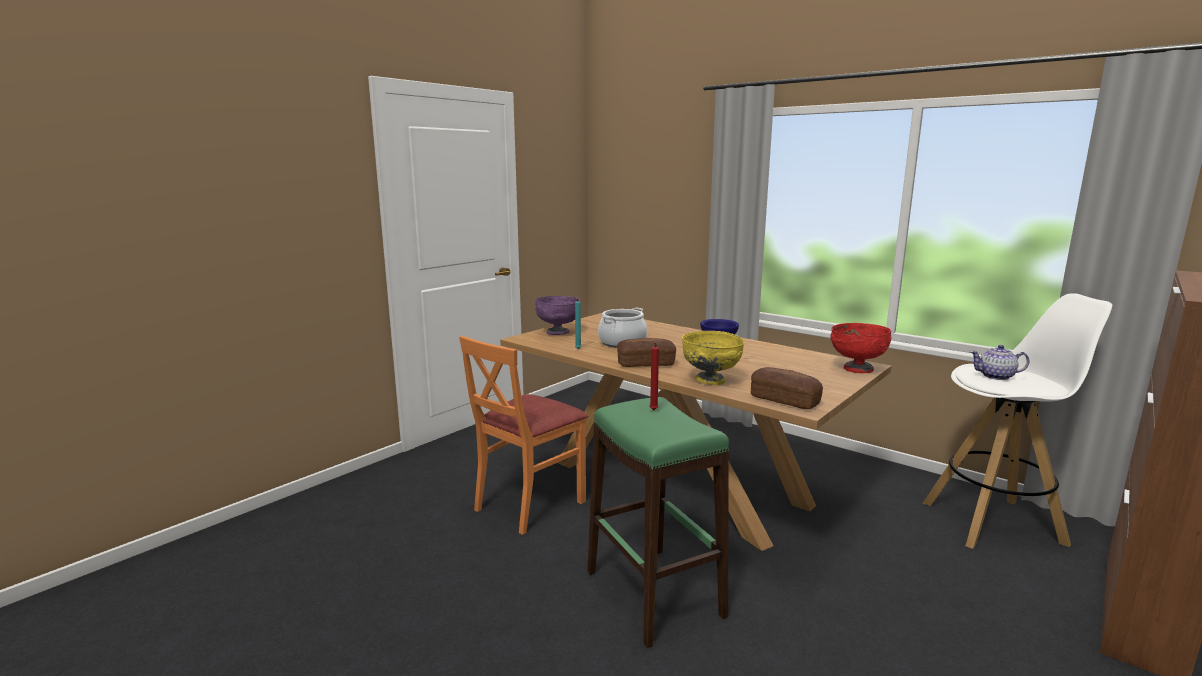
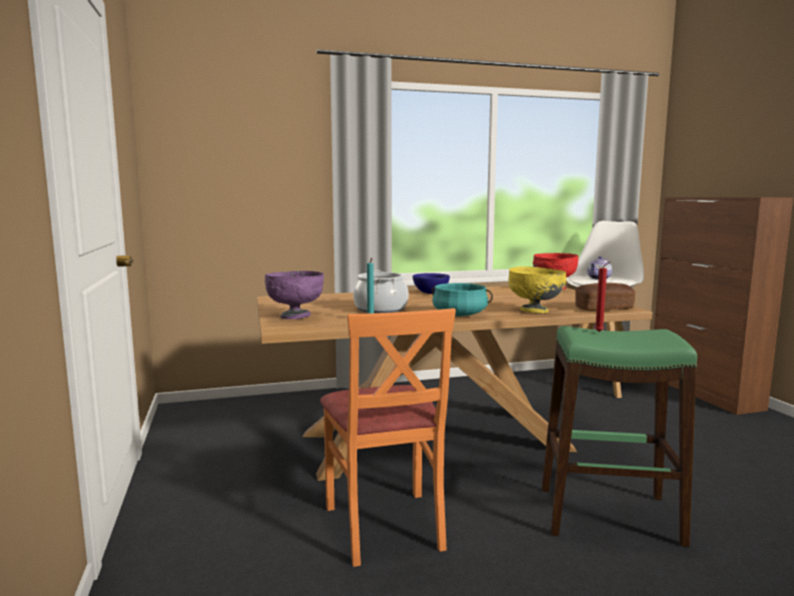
camera: 55 degrees left, 5 degrees down
(645, 364) = (460, 315): bread -> turquoise cooking pot

